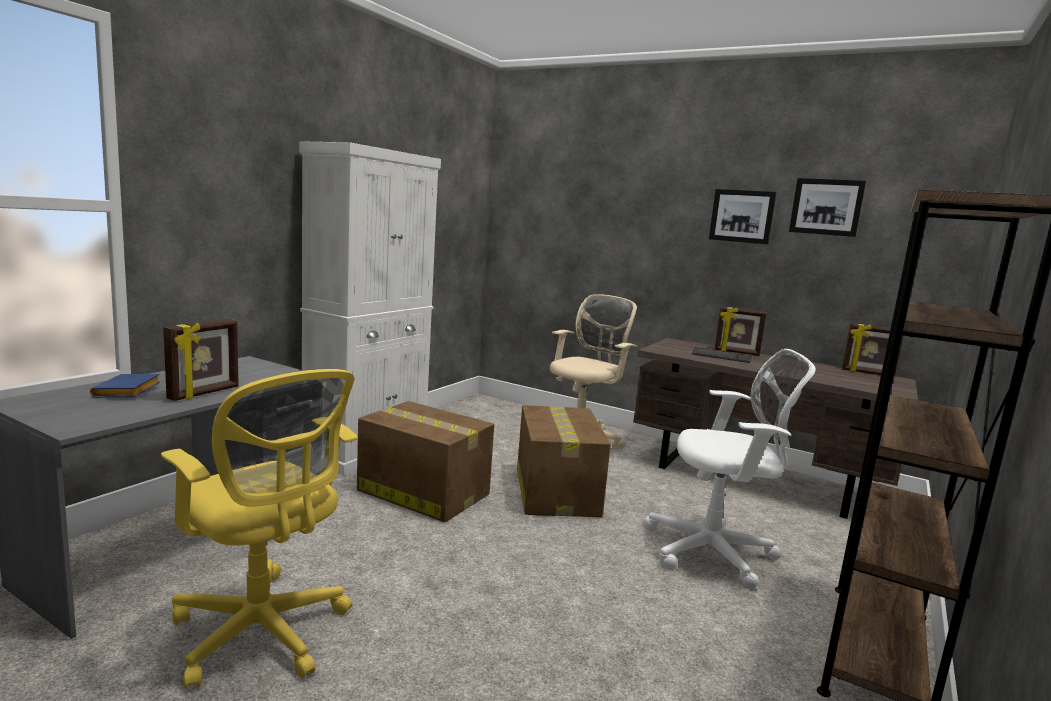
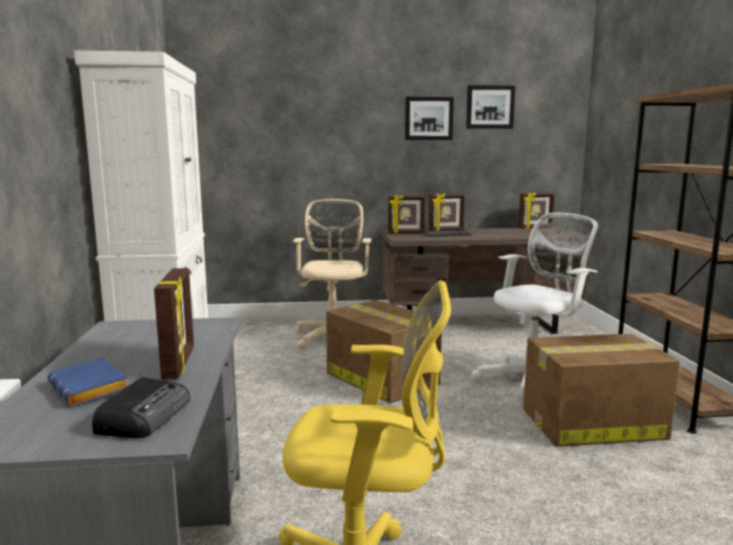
camera: 35 degrees left, 0 degrees up
(104, 414) = (145, 415): none -> radio
(422, 492) = (285, 418): cardboard box -> cardboard box (591, 424)
(680, 346) = (406, 233): none -> picture frame

